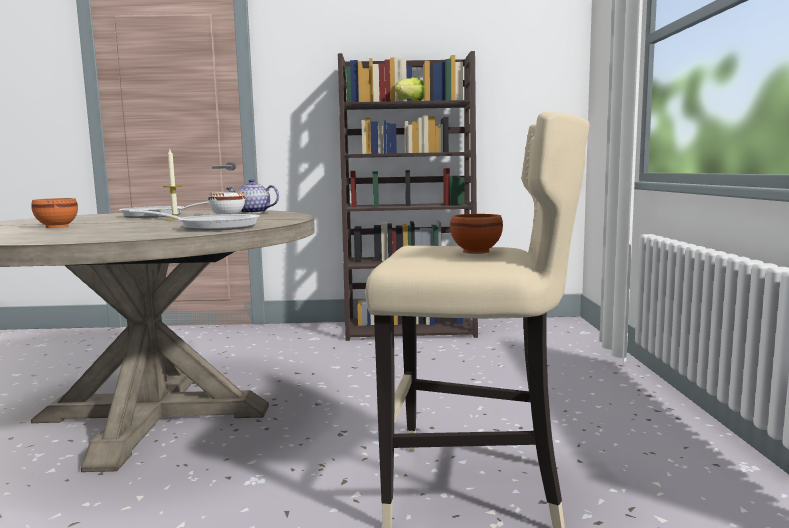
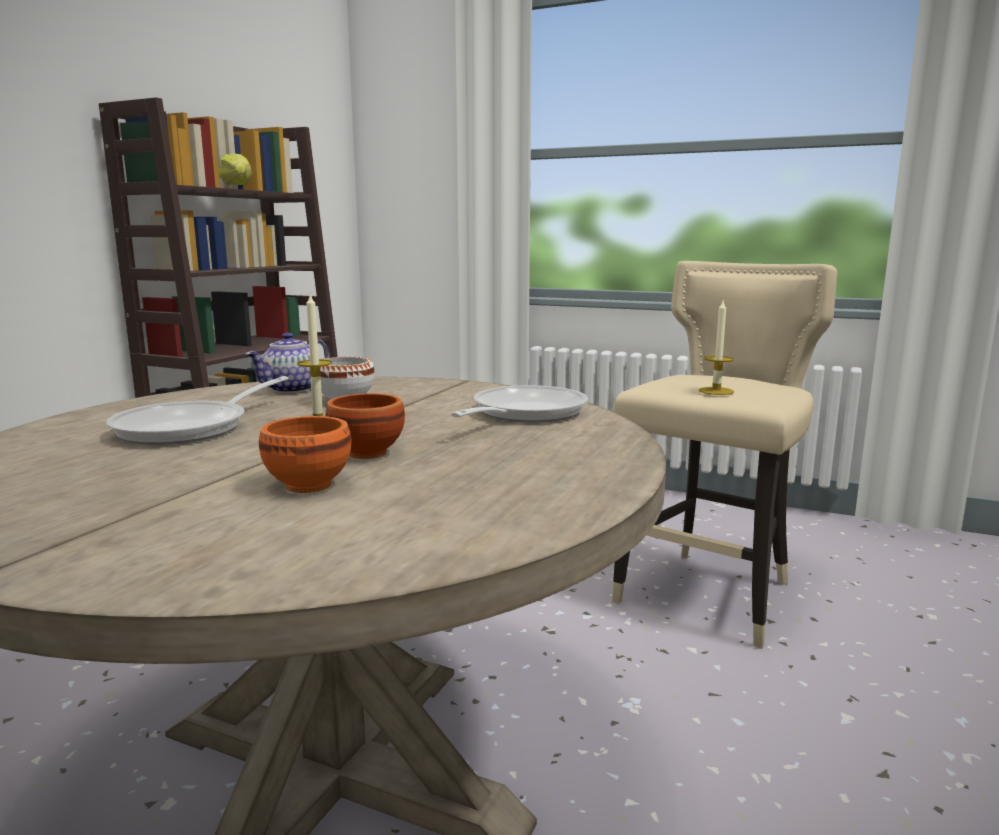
camera: 65 degrees left, 5 degrees up
(420, 252) = (716, 391): none -> candle
(475, 252) = (741, 382): brown bowl -> brown bowl (368, 453)

